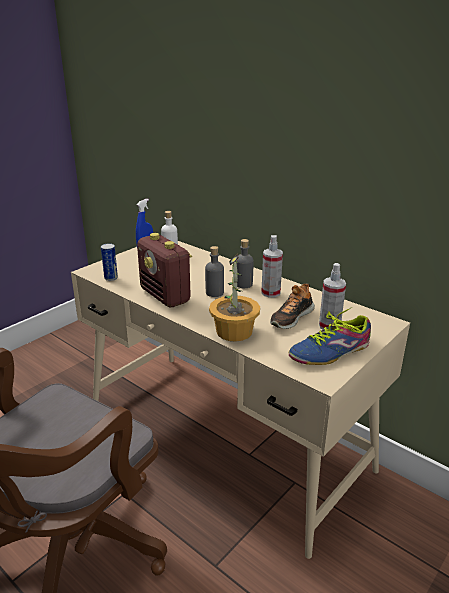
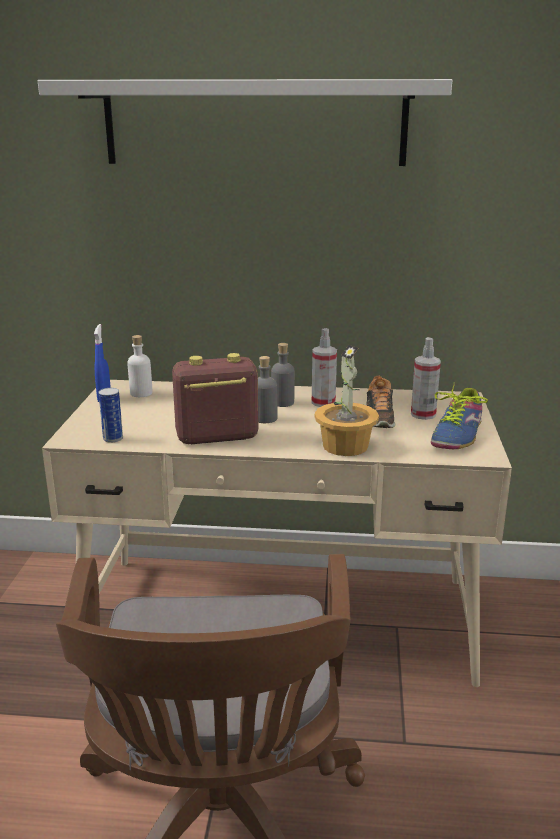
camera: 35 degrees left, 5 degrees down
(165, 296) = (216, 437): radio -> radio turned 150 degrees clockwise
(258, 62) = (254, 123): none -> white shelf

